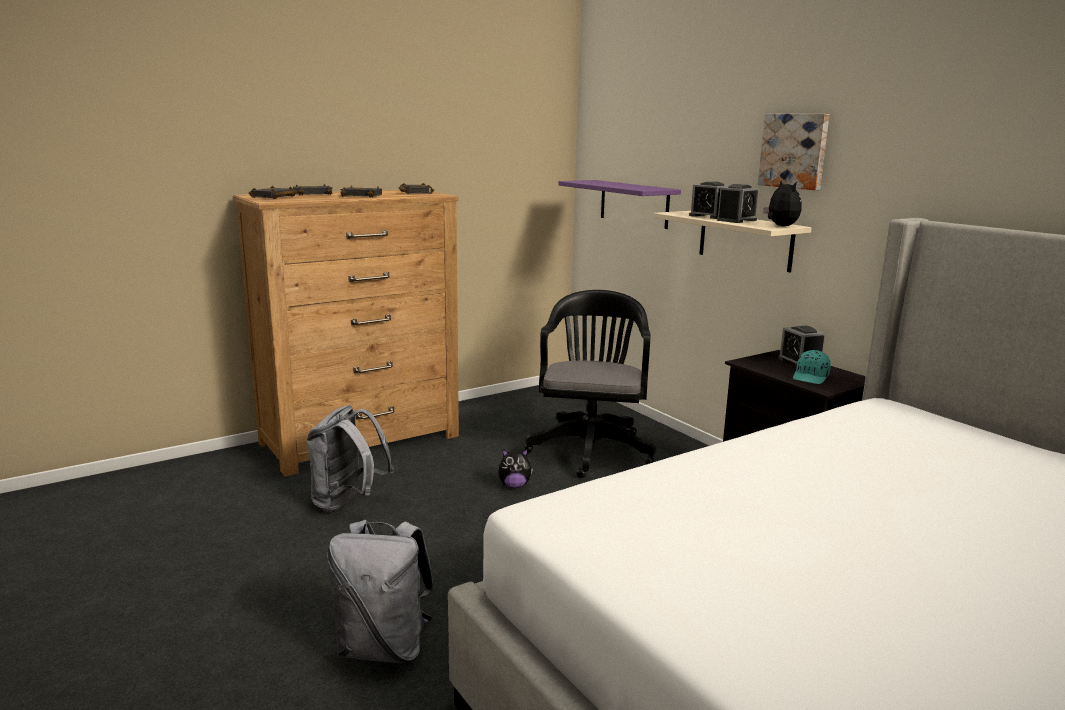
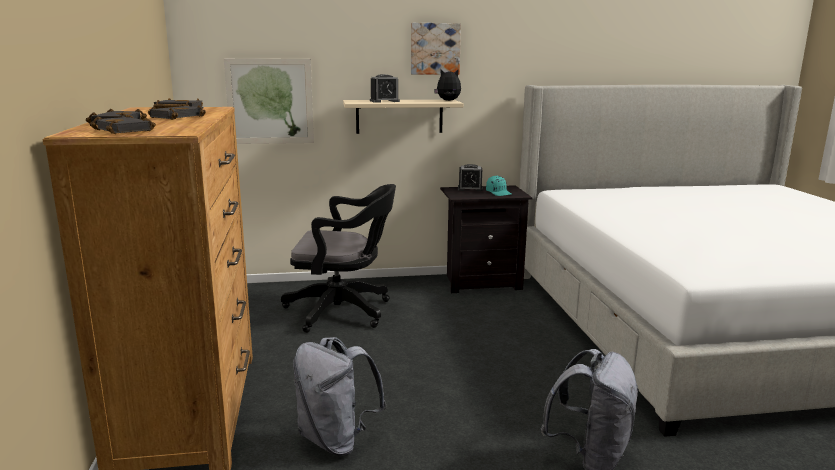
camera: 65 degrees left, 0 degrees up
(514, 485) = (379, 354): plush toy -> none
(591, 447) = (344, 311): black office chair -> black office chair turned 150 degrees clockwise
(634, 203) = (270, 101): purple shelf -> picture
(736, 220) = (411, 101): alarm clock -> none

